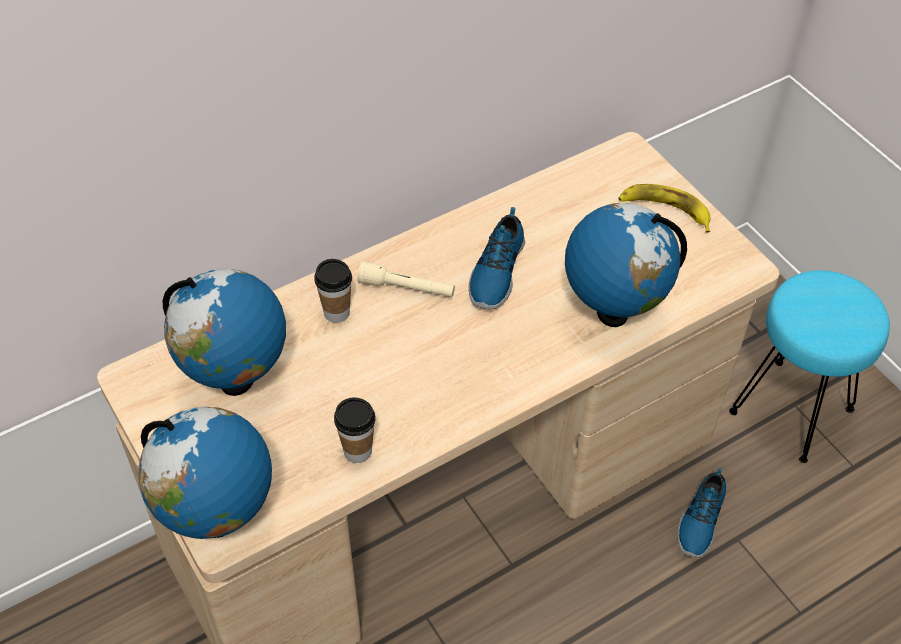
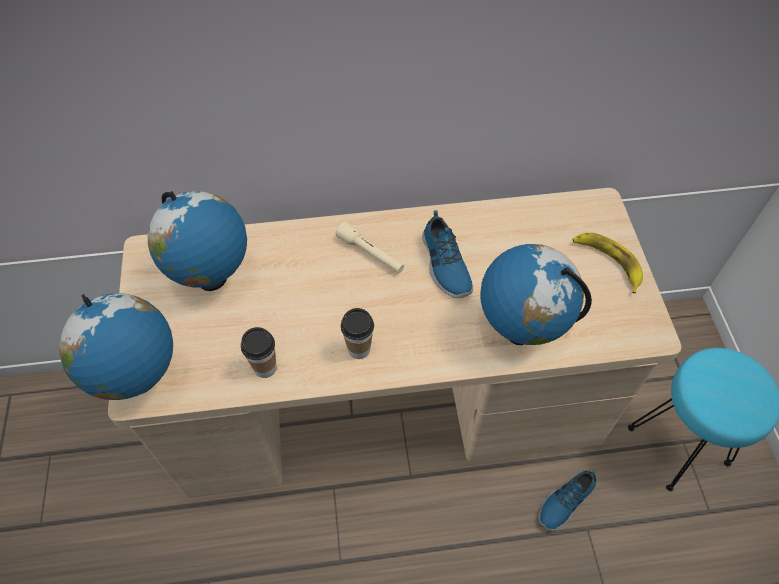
camera: 25 degrees right, 5 degrees up
(336, 313) = (310, 254): cup -> cup (359, 349)
(495, 272) = (444, 264): shoe -> shoe turned 60 degrees counterclockwise

